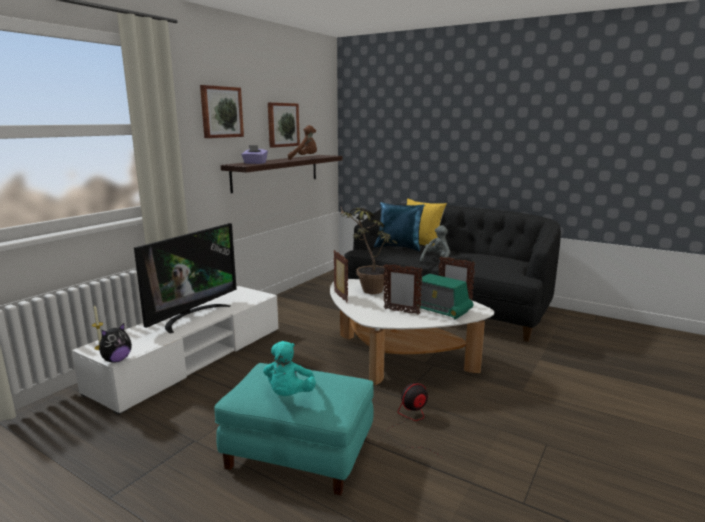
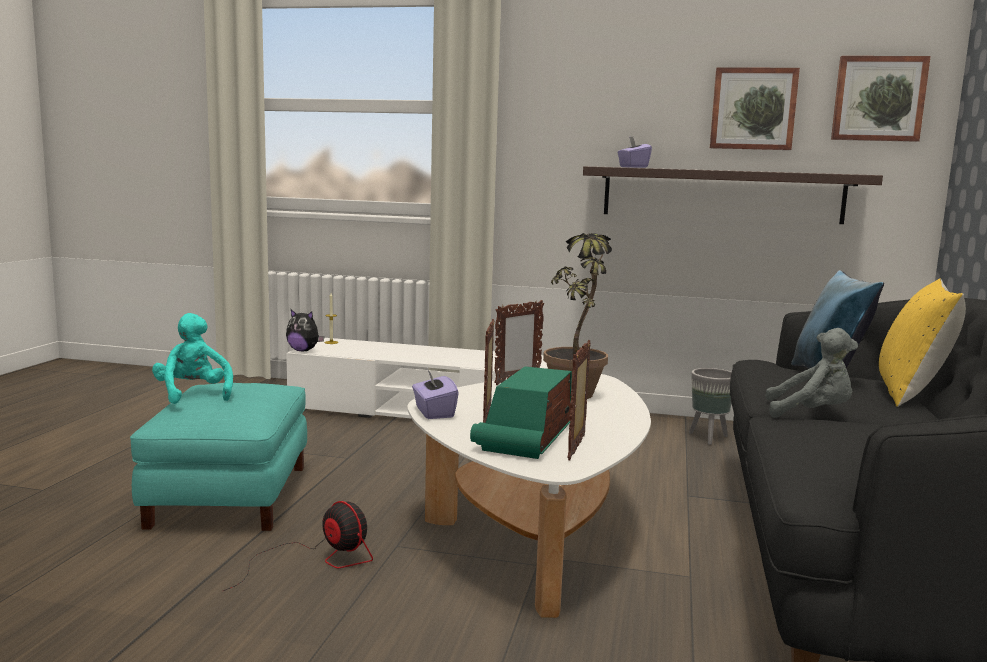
camera: 70 degrees right, 5 degrees down
(192, 316) = (437, 354): television -> none
(221, 112) = (603, 85): picture -> picture (878, 99)
(289, 395) = (193, 394): turquoise plush toy -> turquoise plush toy turned 75 degrees clockwise
(304, 158) = (759, 171): brown plush toy -> none
(310, 298) = (709, 438): none -> grey planter
(391, 322) = (433, 412): none -> purple tissue box

